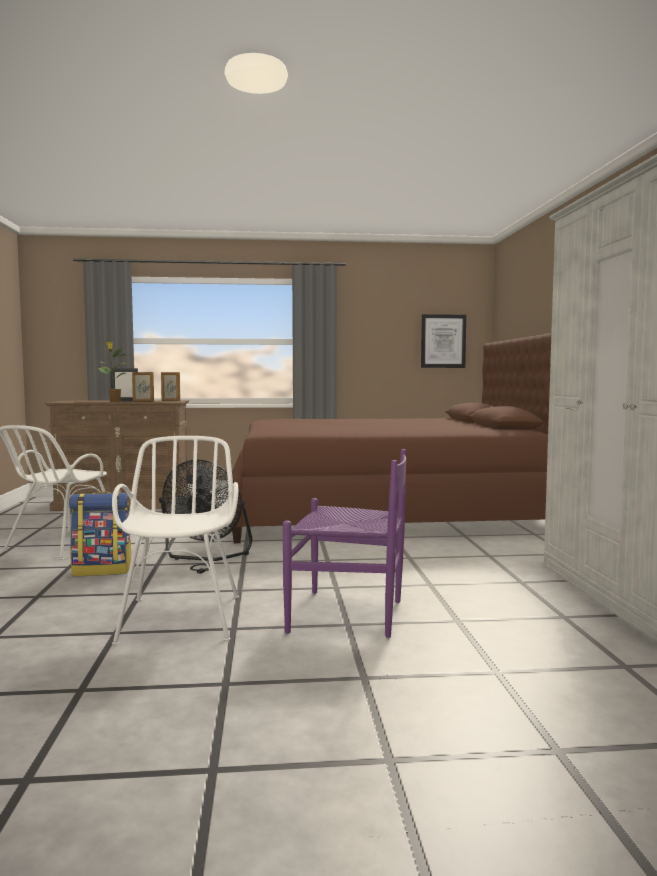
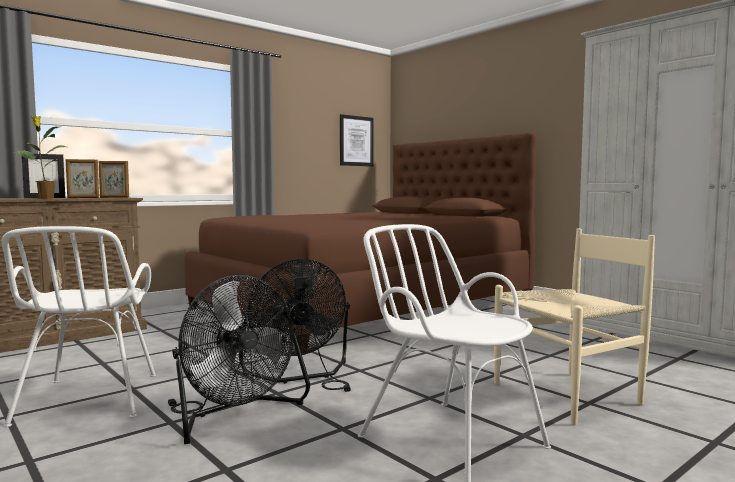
camera: 35 degrees left, 0 degrees up
(103, 570) = (230, 415): backpack -> black fan
(348, 615) = (569, 395): purple chair -> beige chair

